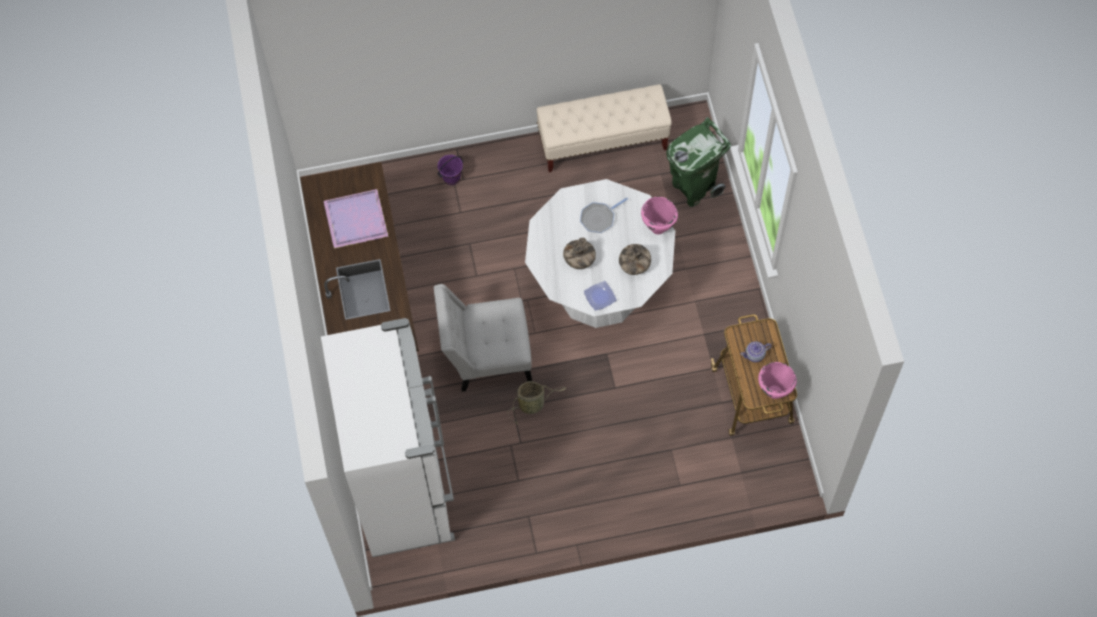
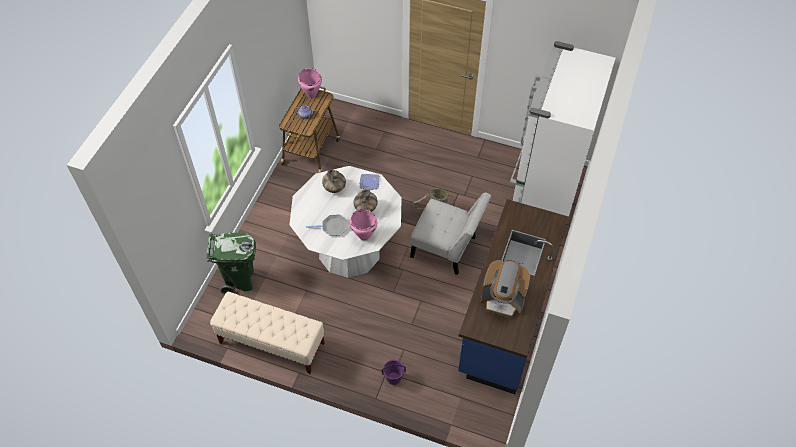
camera: 150 degrees left, 10 degrees down
(355, 221) = (502, 300): purple tray -> coffee machine
(658, 228) = (301, 202): pink cooking pot -> pink cooking pot (364, 236)

